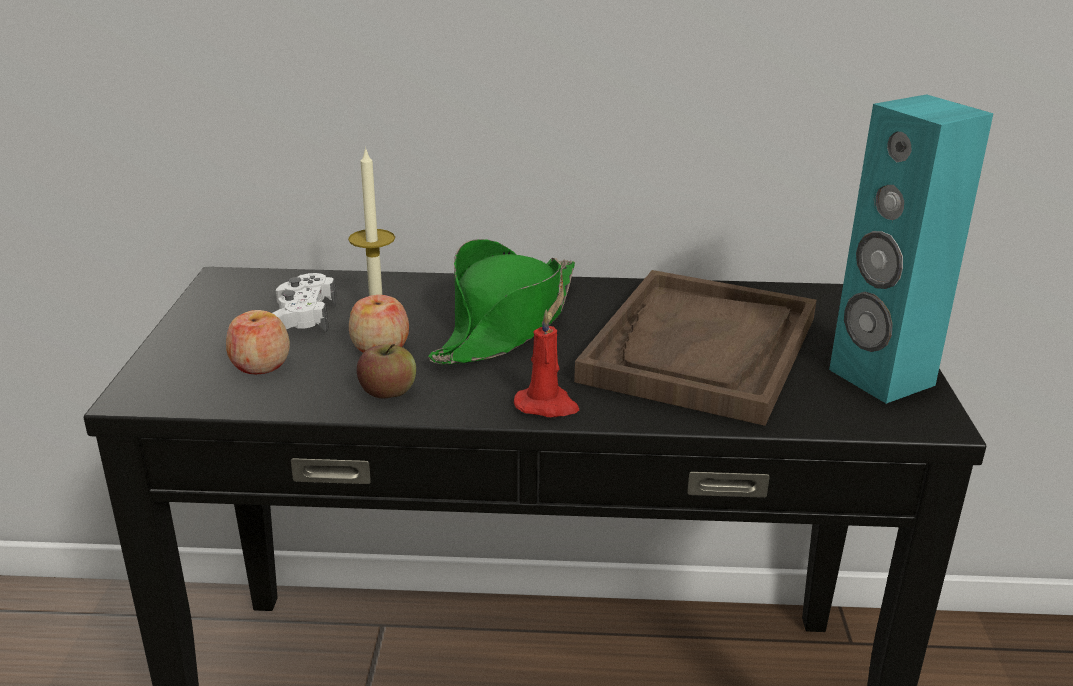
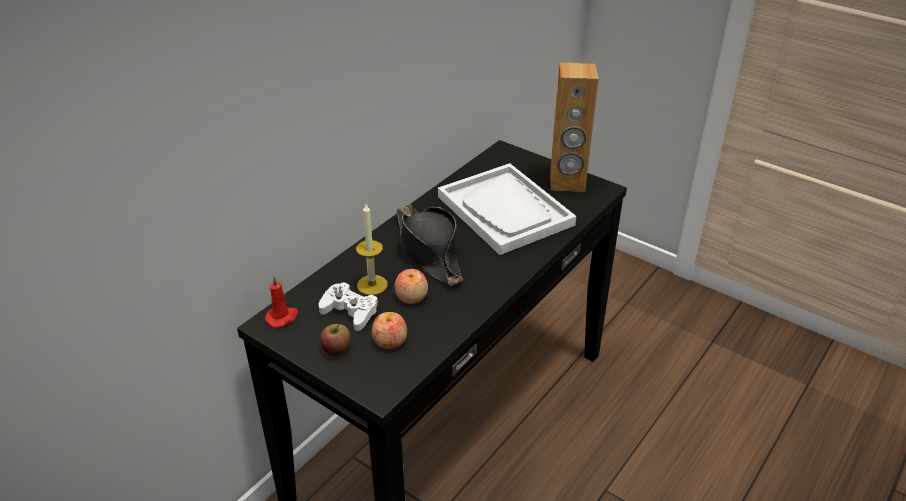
camera: 55 degrees left, 10 degrees up
(388, 391) = (457, 309): apple -> apple (336, 349)
(507, 325) = (429, 251): green hat -> black hat
(547, 406) = (511, 270): red candle -> red candle (282, 317)
(701, 349) = (505, 211): brown tray -> white tray
(880, 378) = (567, 182): turquoise speaker -> brown speaker

